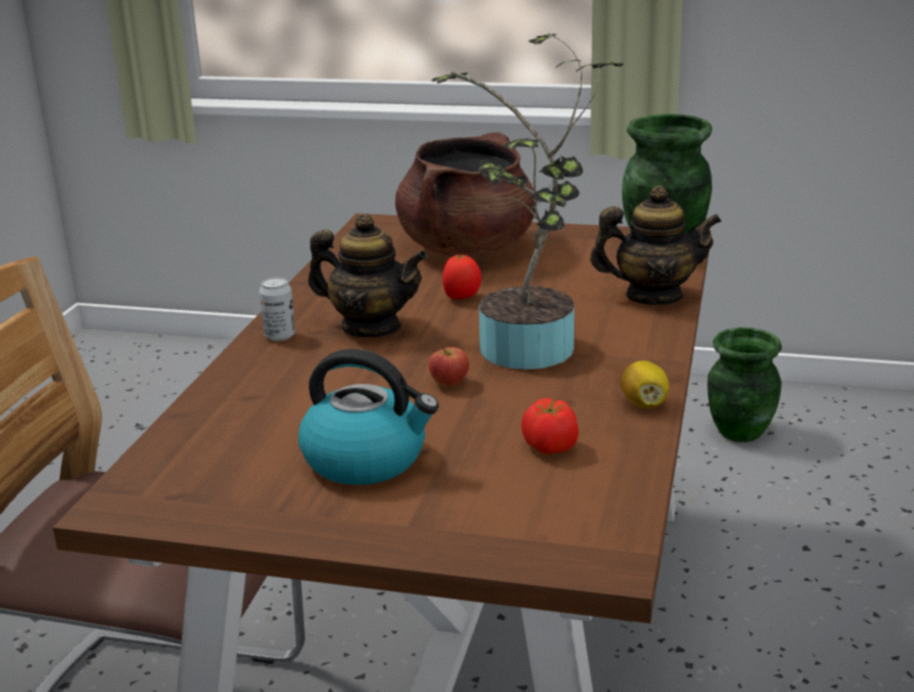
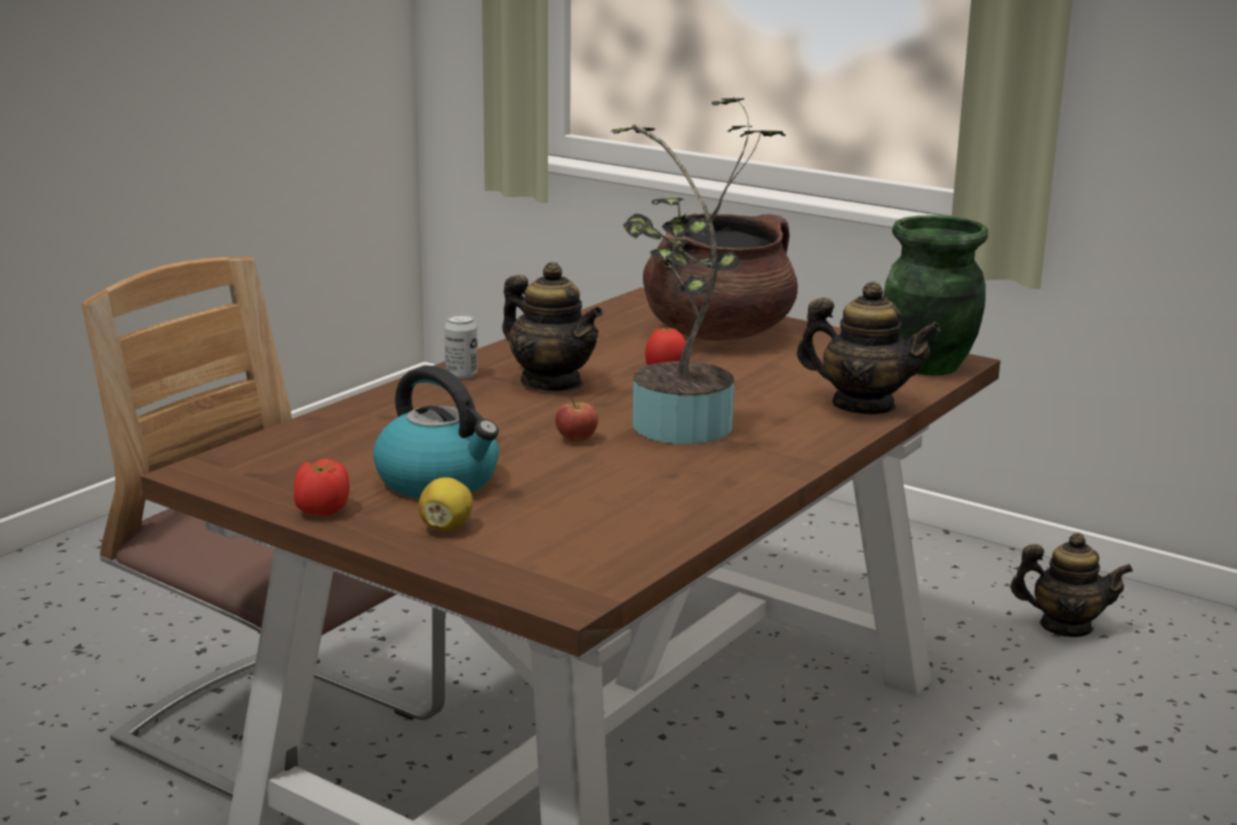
camera: 20 degrees right, 5 degrees down
(549, 448) = (613, 505): tomato -> tomato (321, 510)
(644, 404) = (745, 490): lemon -> lemon (446, 527)
(739, 432) = (1065, 627): green vase -> teapot

